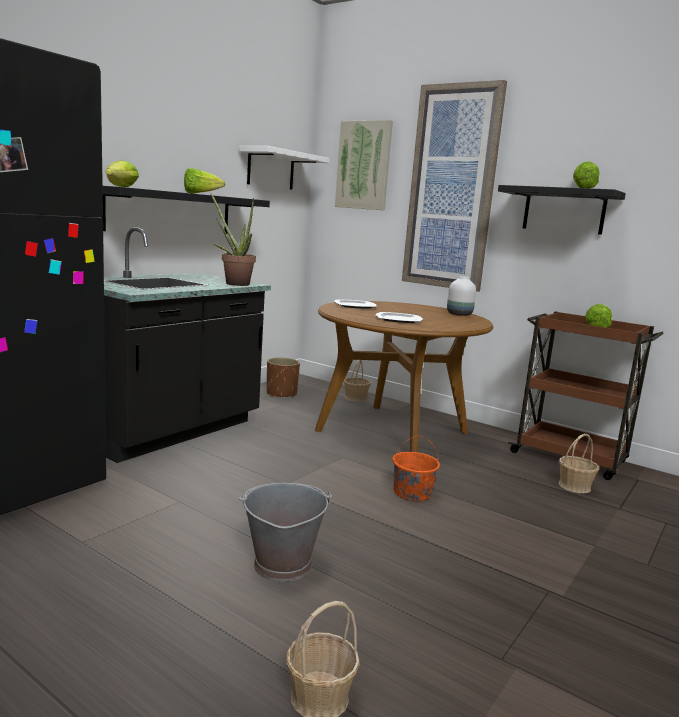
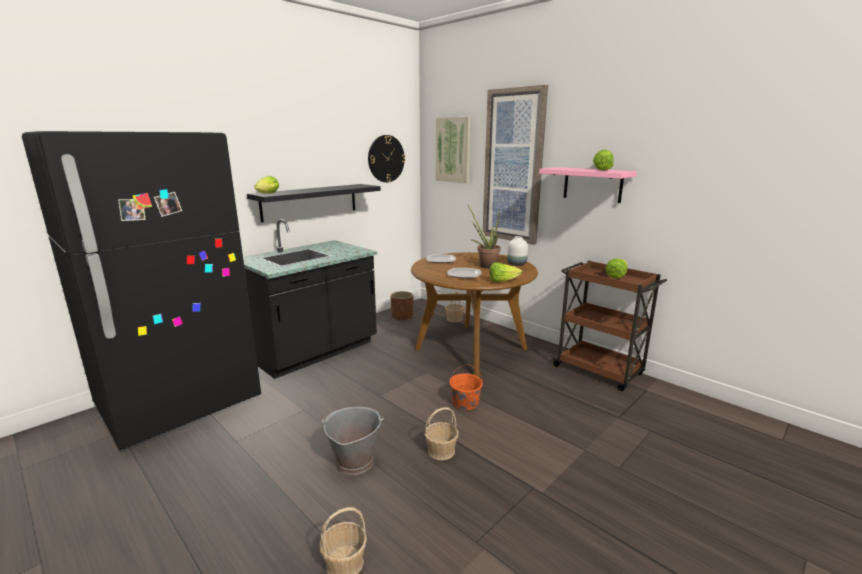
camera: 10 degrees right, 5 degrees up
(200, 194) = (328, 188): lettuce -> lettuce (502, 281)
(233, 283) = (350, 252): potted plant -> potted plant (485, 265)
(271, 169) = (386, 159): white shelf -> wall clock
(564, 211) = (592, 184): black shelf -> pink shelf
(575, 486) = (591, 397): basket -> basket (441, 451)

